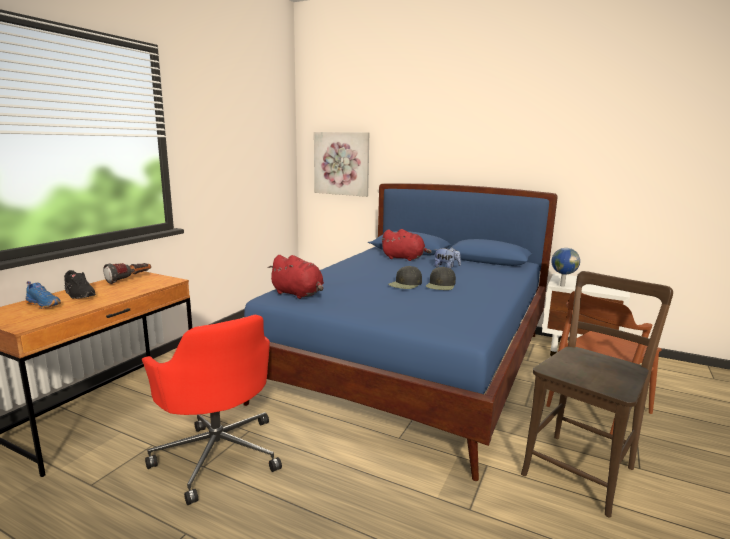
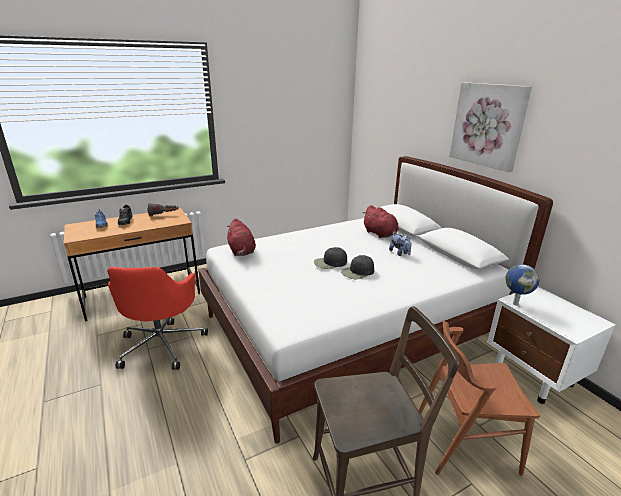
camera: 35 degrees right, 10 degrees up
(342, 163) = (379, 132): picture -> picture (488, 125)
(413, 365) = (352, 329): blue bed -> white bed

